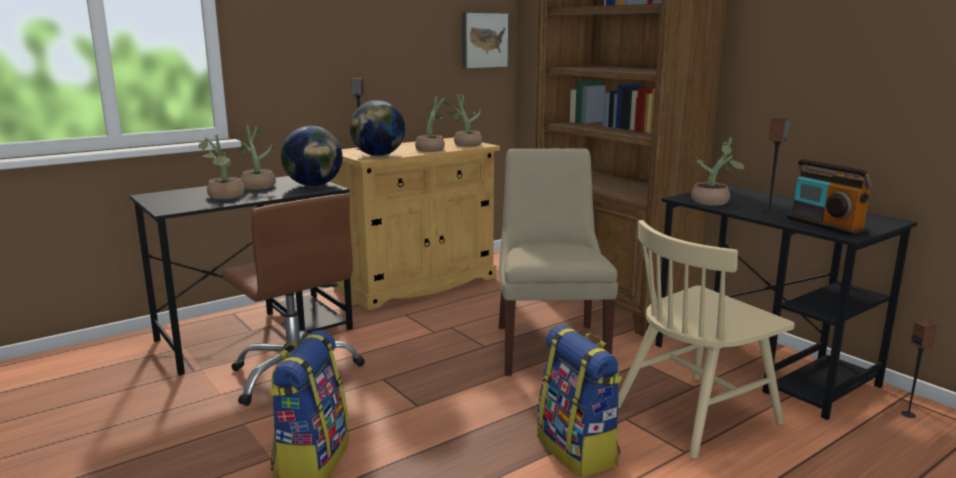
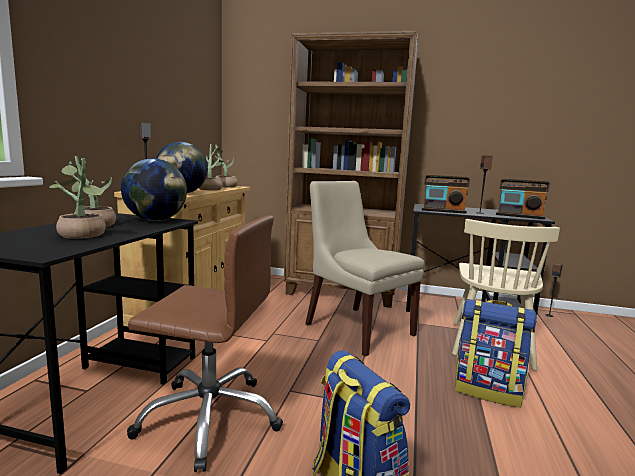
camera: 40 degrees left, 5 degrees down
(483, 40) = (207, 107): picture -> none
(713, 203) = (443, 211): potted plant -> radio

